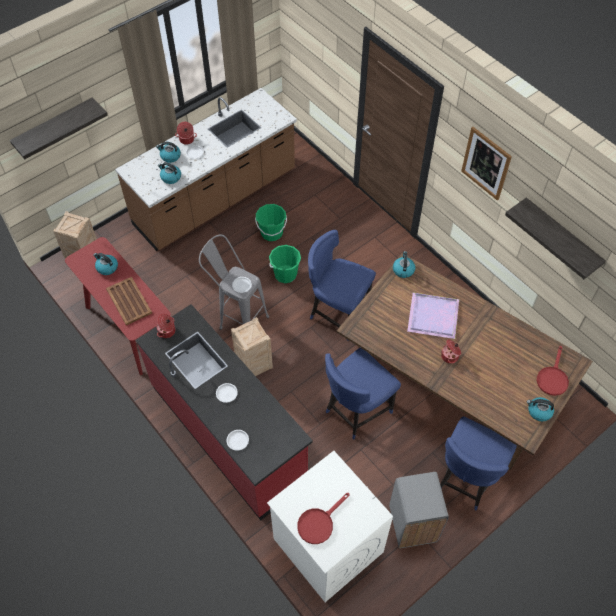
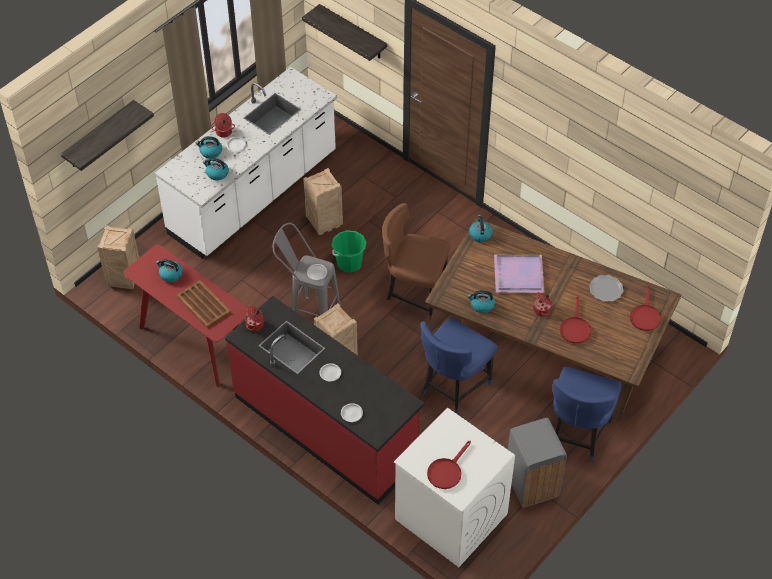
camera: 10 degrees left, 5 degrees down
(216, 199) = (254, 195): brown counter -> white counter
(271, 233) = (324, 222): green bucket -> crate
(337, 313) = (414, 294): blue chair -> brown chair
(479, 380) = (575, 327): none -> red frying pan
(486, 163) = (547, 115): picture -> none
(516, 344) = (605, 289): none -> plate
(539, 411) = (637, 347): kettle -> kettle (481, 305)
(561, 236) = (630, 176): shelf -> shelf (353, 32)

